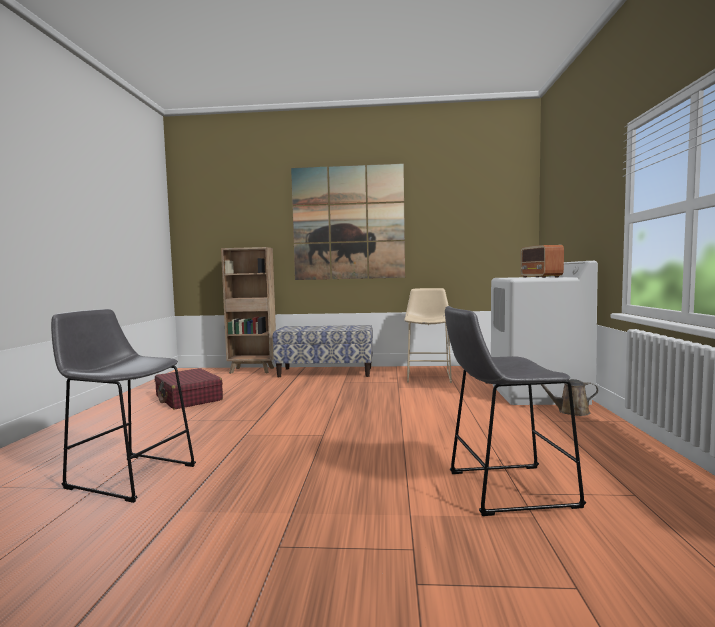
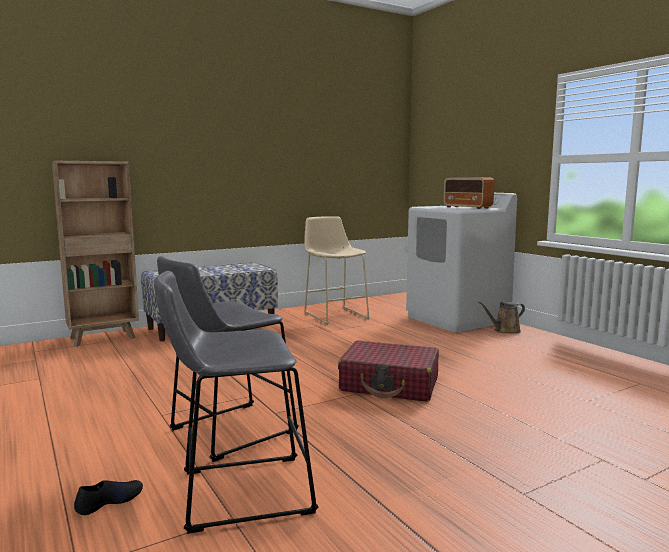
camera: 35 degrees left, 5 degrees up
(74, 459) = (109, 501): none -> black shoe
(188, 398) = (92, 389): red suitcase -> red suitcase (390, 384)
(348, 223) = (222, 133): picture -> none
(504, 489) = (573, 401): grey stool -> grey stool (227, 432)

